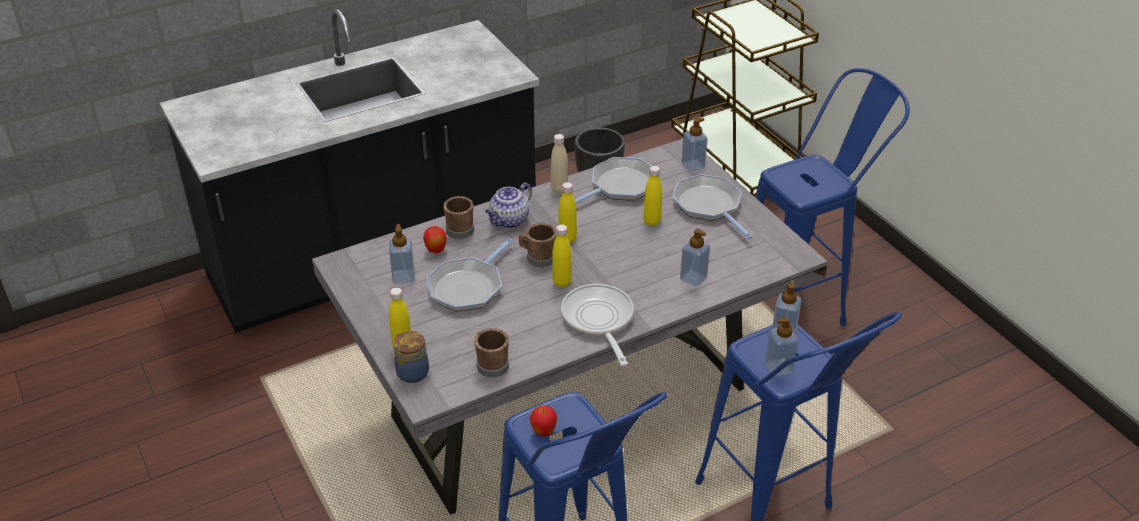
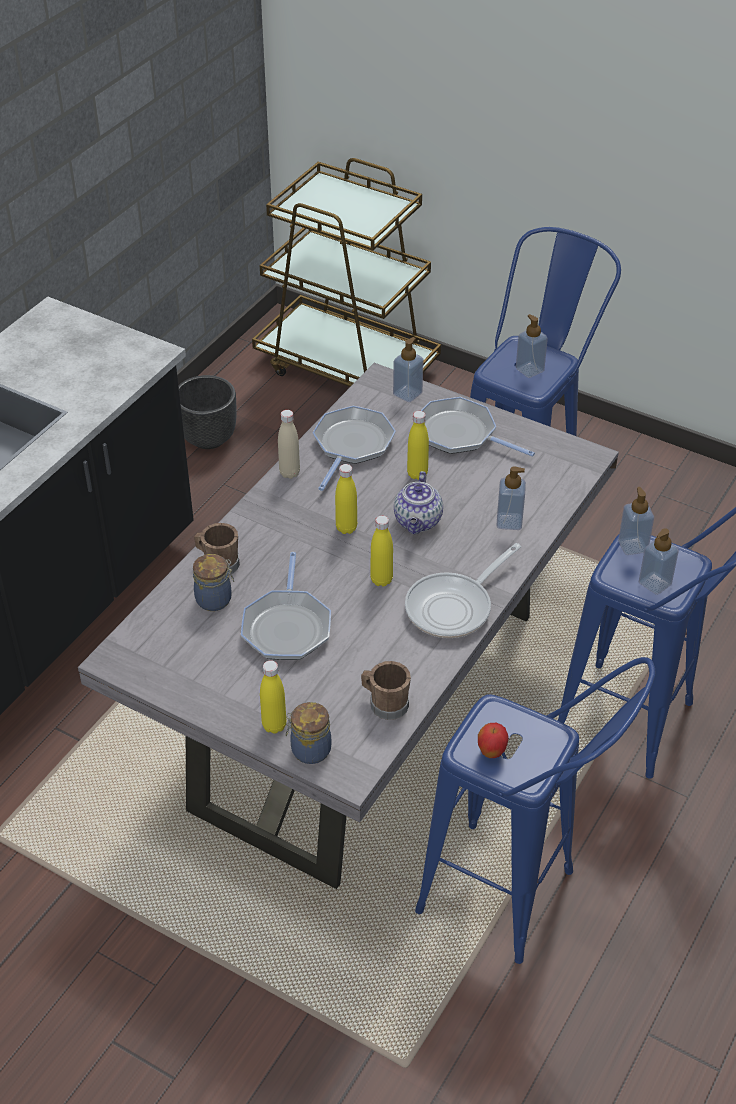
camera: 30 degrees left, 5 degrees up
(403, 277) = (205, 645): soap dispenser -> soap dispenser (529, 370)
(436, 251) = (215, 599): apple -> jar
(509, 221) = (266, 531): teapot -> teapot (418, 522)
(538, 258) = (333, 562): brown mug -> none
(598, 320) = (454, 607): frying pan -> frying pan turned 90 degrees counterclockwise

